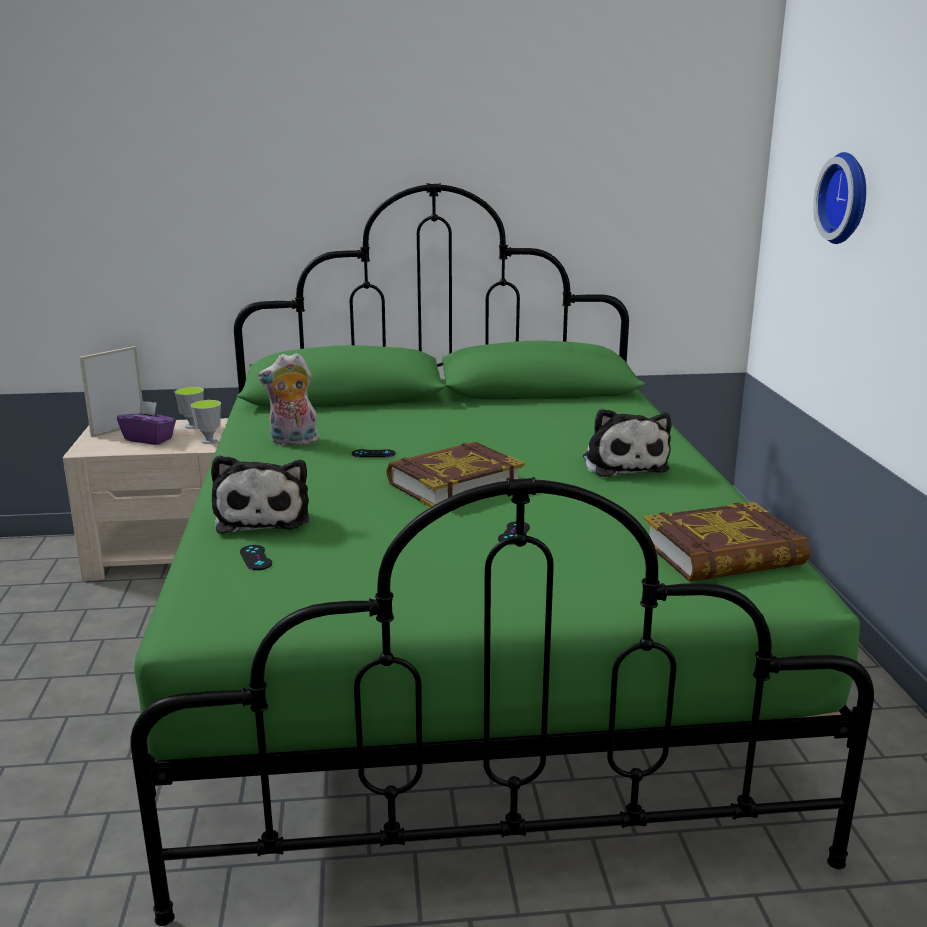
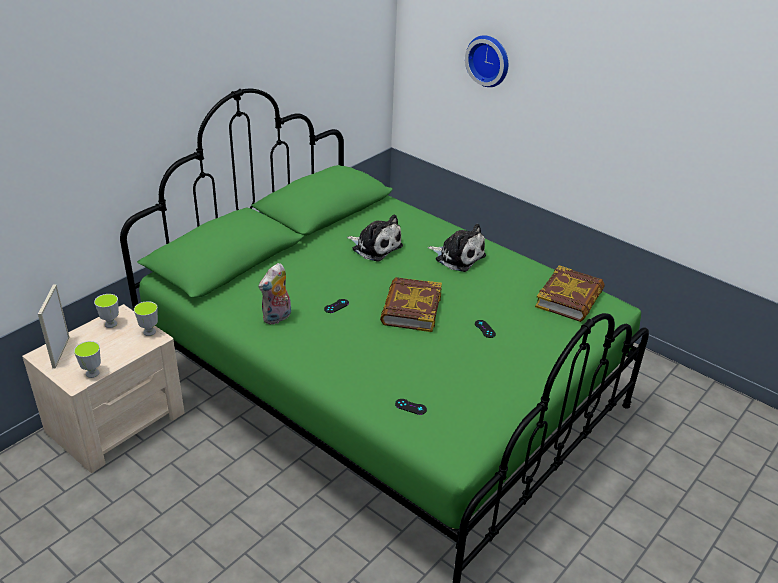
camera: 45 degrees left, 15 degrees up
(108, 450) = (92, 373): none -> cup
(149, 439) = (103, 350): purple tissue box -> none
(263, 517) = (366, 380): plush toy -> plush toy (375, 247)

